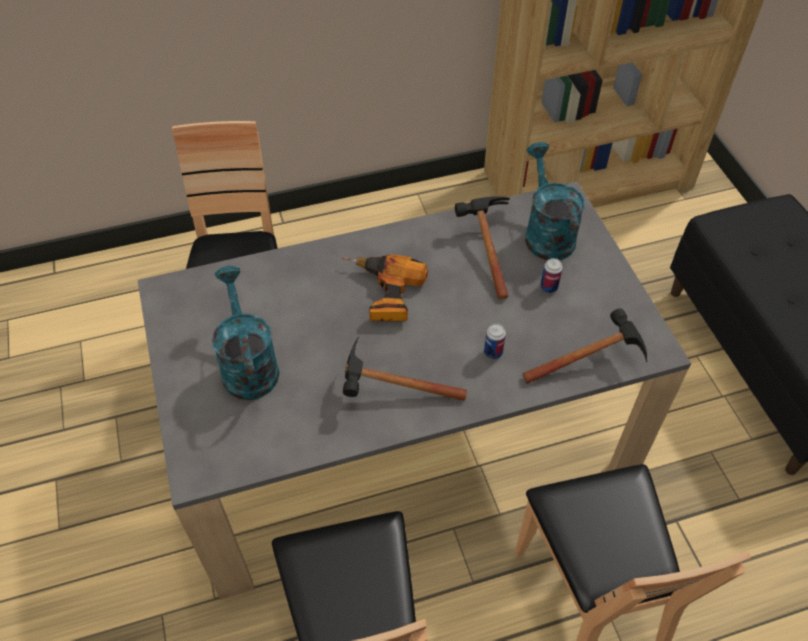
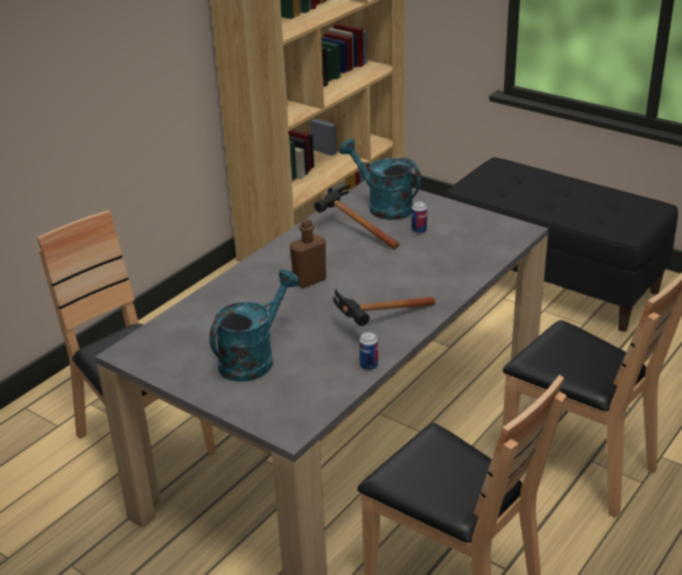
camera: 35 degrees left, 20 degrees down
(248, 364) = (253, 358): turquoise watering can -> turquoise watering can turned 90 degrees clockwise
(384, 294) = (309, 280): power drill -> brown bottle
(493, 352) = (422, 275): can -> can (369, 366)
(592, 360) = (490, 252): hammer -> none

